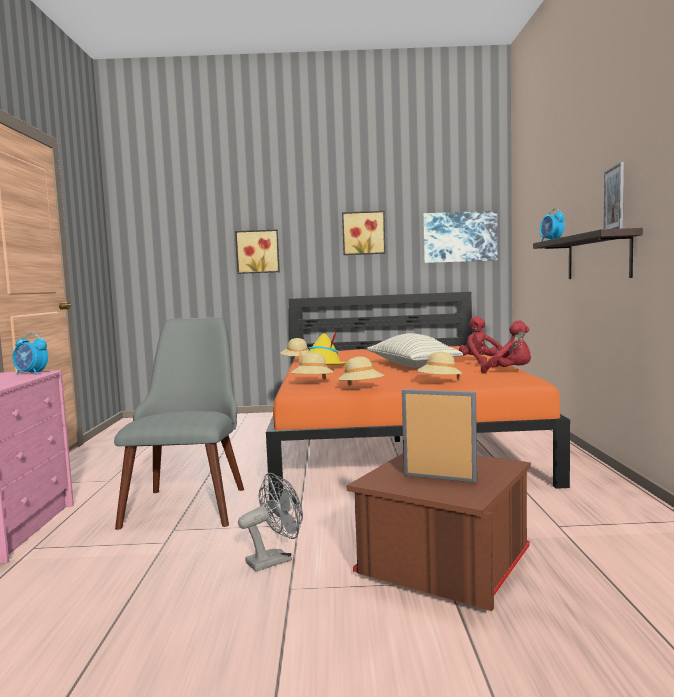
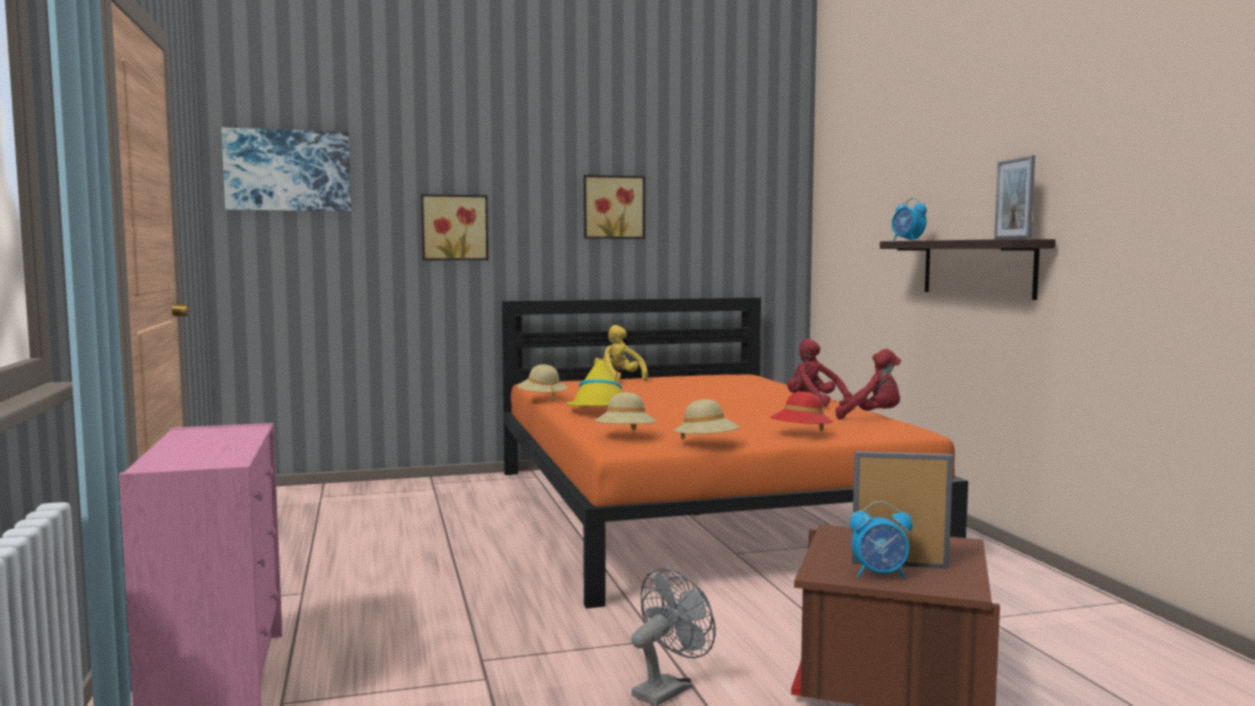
camera: 15 degrees left, 0 degrees up
(31, 374) = (236, 430): alarm clock -> alarm clock (880, 575)
(190, 500) = (467, 616): grey chair -> none
(366, 349) = (619, 379): none -> yellow plush toy
(412, 366) = (727, 407): pillow -> none
(439, 383) = (801, 435): beige hat -> red hat
(459, 237) = (745, 219): picture -> picture (288, 170)

